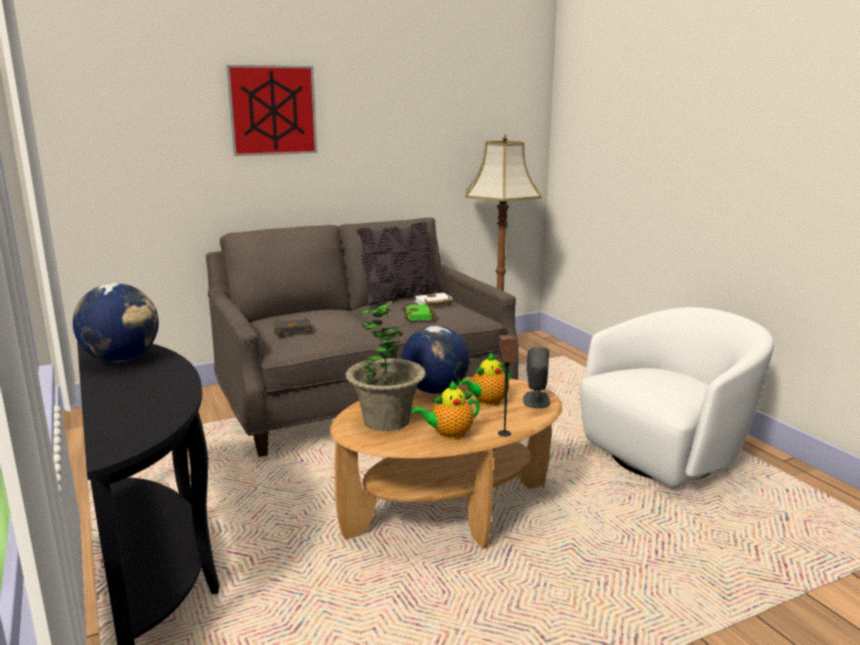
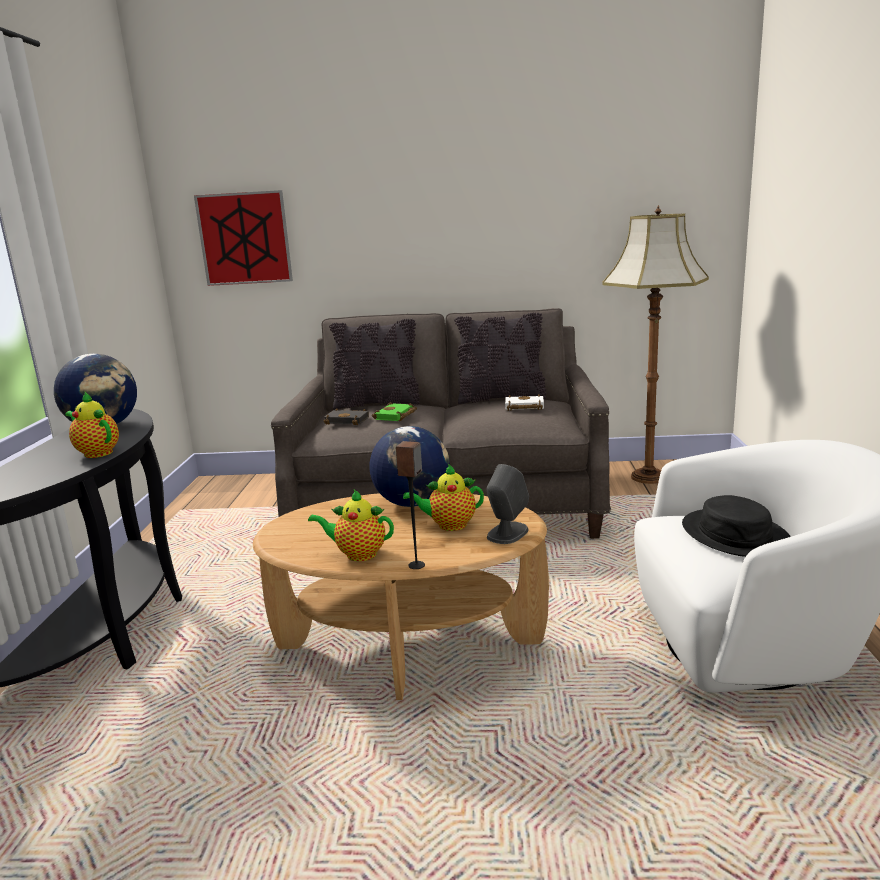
camera: 30 degrees right, 0 degrees up
(172, 383) = (96, 453): none -> teapot
(273, 110) = (387, 190): picture -> picture (244, 238)
(292, 312) = (377, 404): none -> black pillow
(386, 421) = (320, 527): potted plant -> none
(420, 316) = (489, 419): green book -> green book (396, 416)
(662, 378) = (735, 534): none -> black hat

